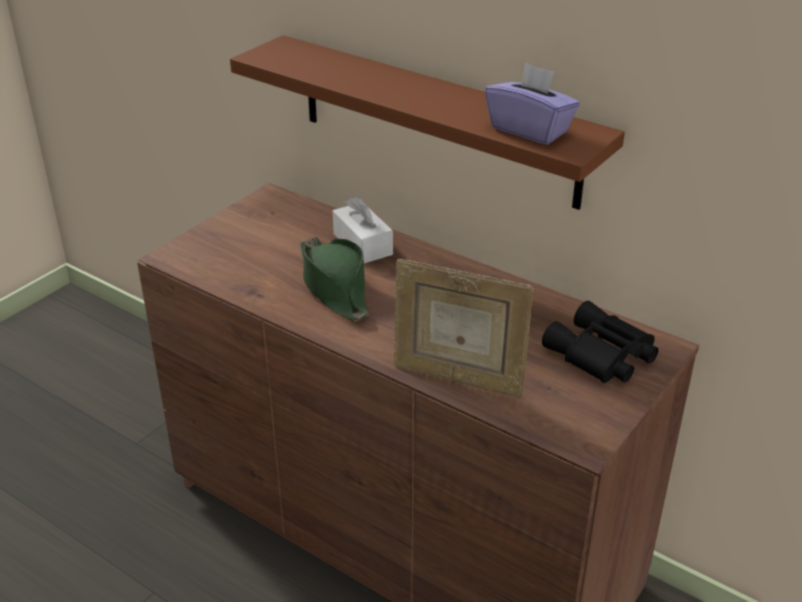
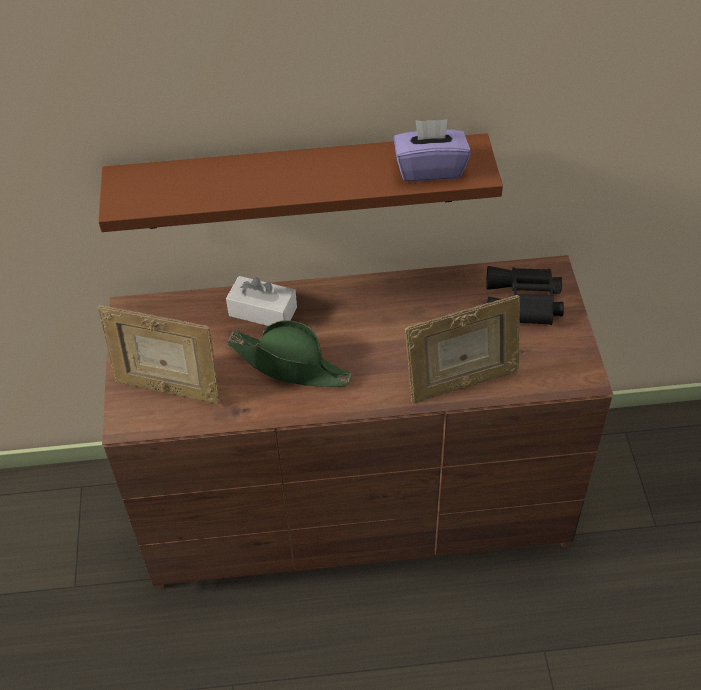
camera: 40 degrees left, 15 degrees up
(227, 252) = (168, 388): none -> picture frame

